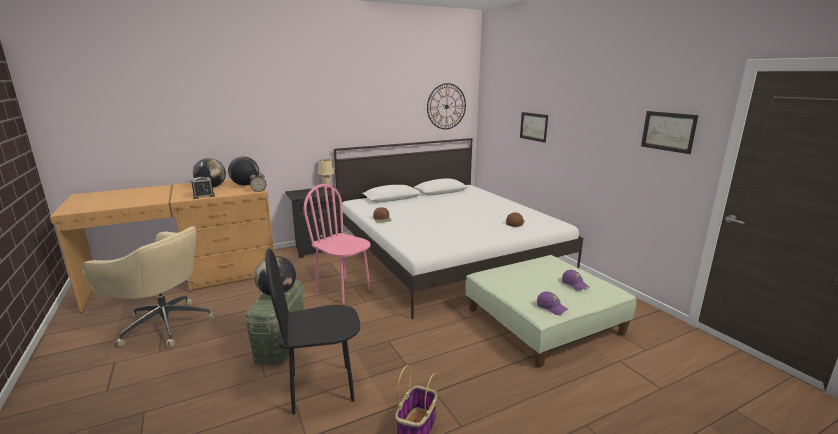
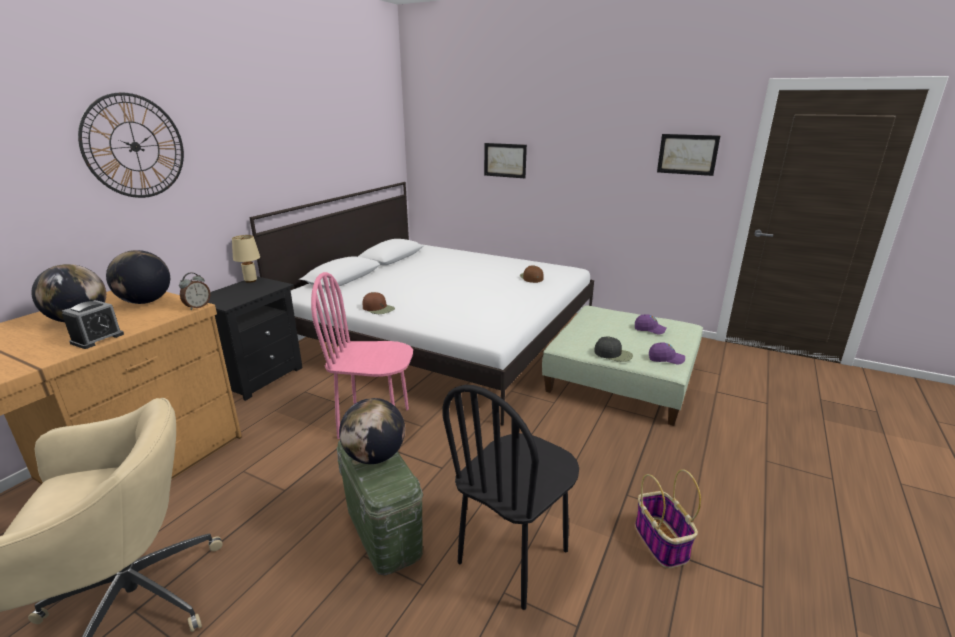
camera: 35 degrees left, 5 degrees up
(446, 106) = (374, 140): wall clock -> wall clock (135, 146)
(512, 291) = (613, 354): none -> black cap

